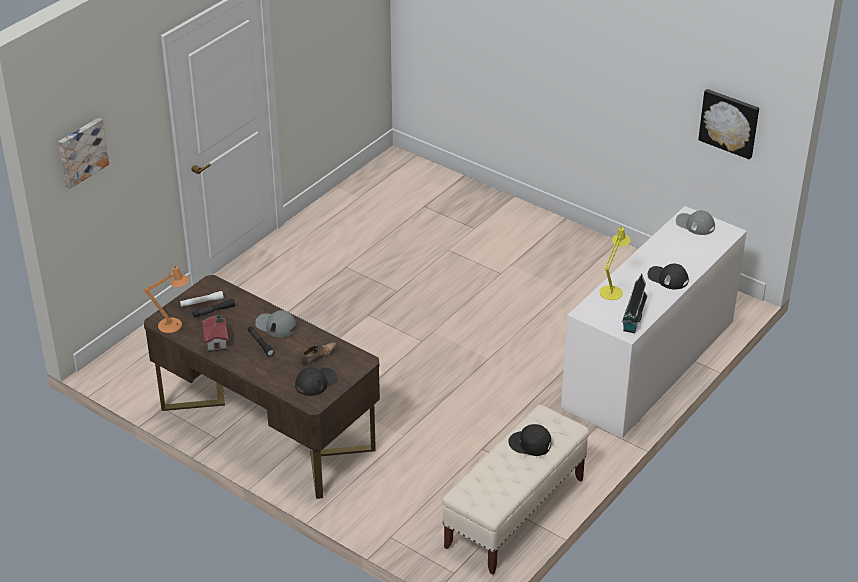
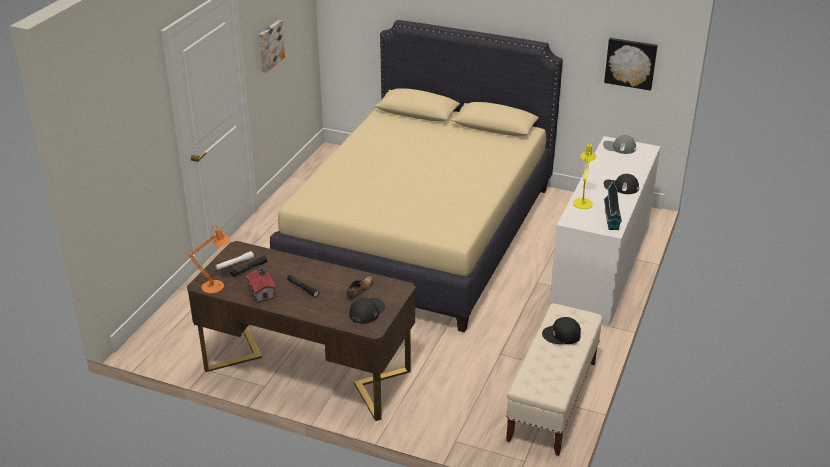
camera: 15 degrees left, 5 degrees down
(81, 151) = (106, 138): picture -> picture (270, 45)
(276, 325) = (310, 272): grey cap -> none
(457, 285) = (421, 233): none -> beige bed

